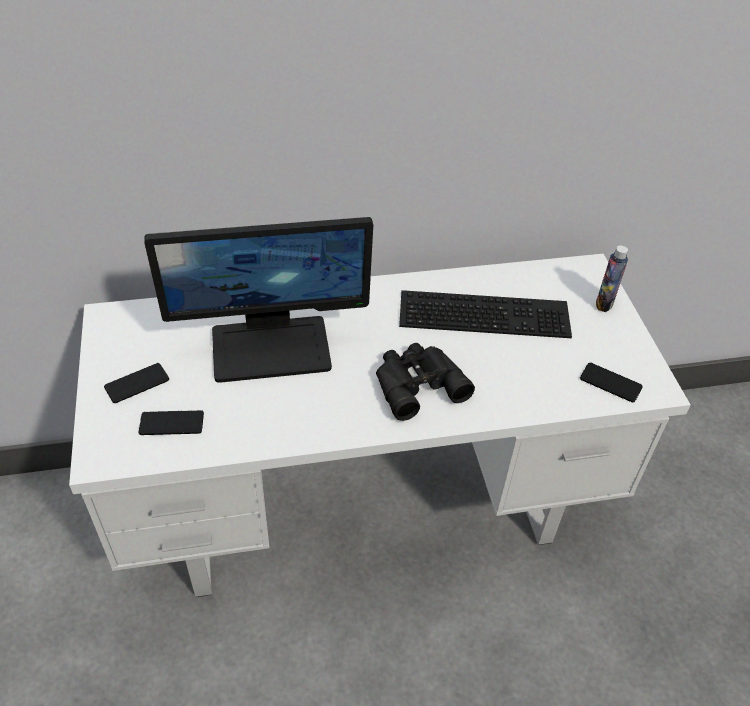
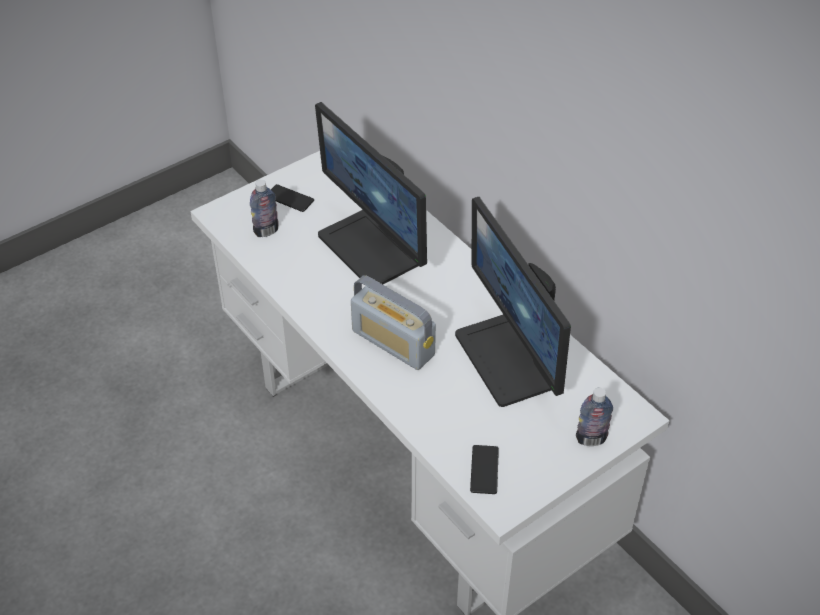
camera: 65 degrees right, 0 degrees up
(171, 423) = (266, 231): phone -> bottle
(416, 383) = (393, 343): black binoculars -> radio
(486, 312) = (510, 358): keyboard -> monitor

